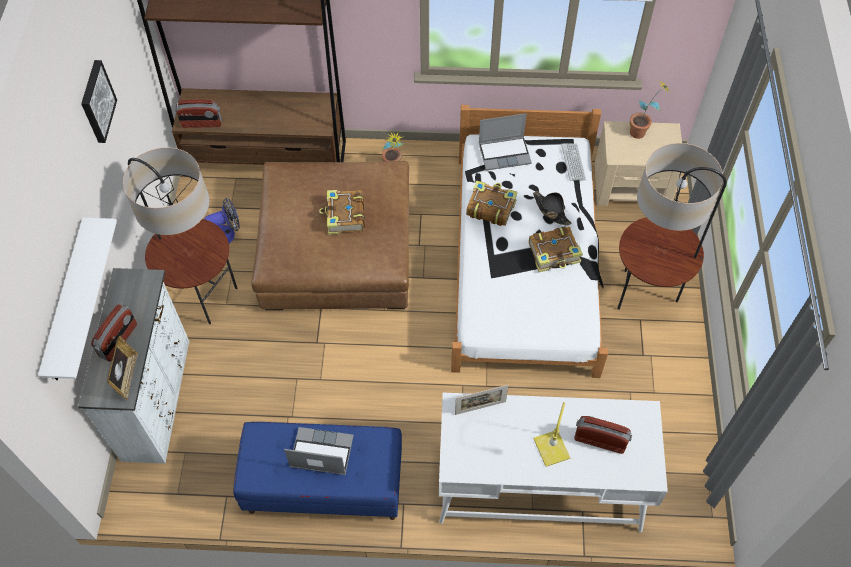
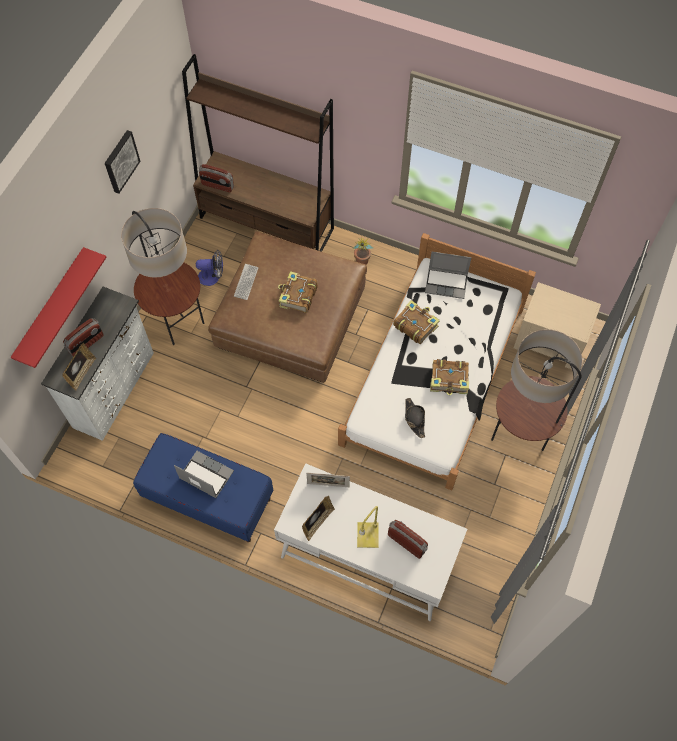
camera: 20 degrees right, 5 degrees up
(67, 303) = (52, 308): white shelf -> red shelf
(487, 455) = (317, 522): none -> picture frame
(551, 210) = (462, 343): black hat -> black hat (414, 419)
(573, 162) = (499, 308): keyboard -> keyboard (246, 282)
(642, 131) = (565, 301): potted plant -> none

